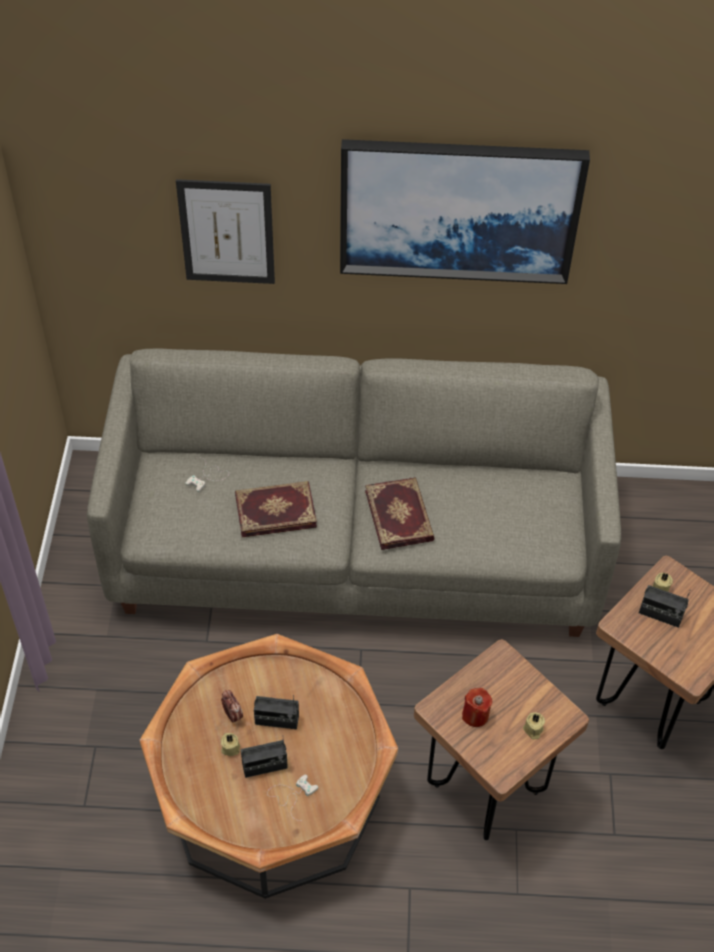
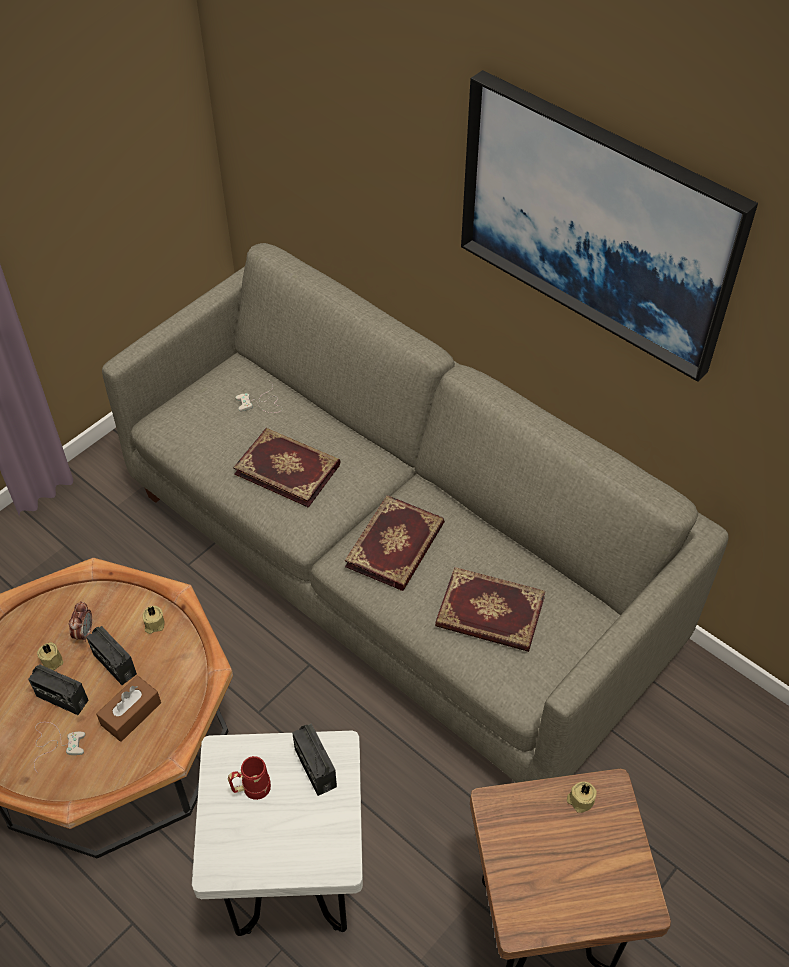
camera: 40 degrees right, 0 degrees up
(227, 232) = (369, 147): picture -> none
(322, 742) = (131, 714): none -> brown tissue box
(475, 715) = (251, 789): red candle -> red mug
(486, 789) = (293, 885): brown stool -> white stool
(498, 520) = (489, 614): none -> book
(533, 730) = (291, 848): beige candle -> beige candle (154, 624)
(660, 614) = (552, 829): radio -> radio (315, 768)

